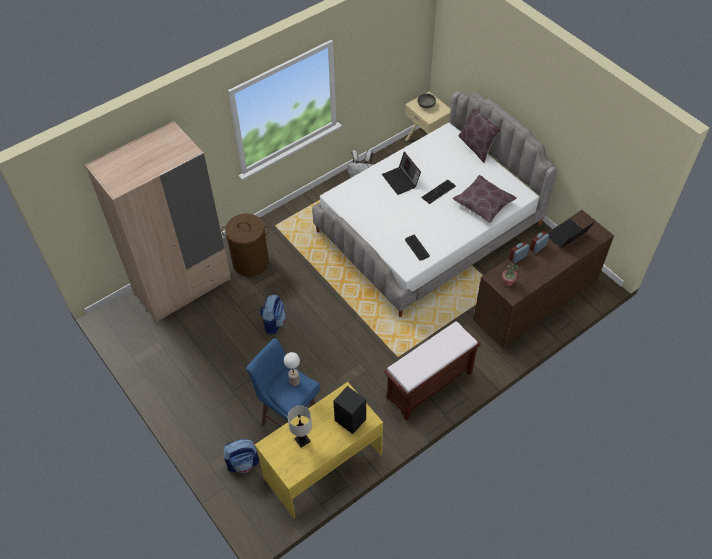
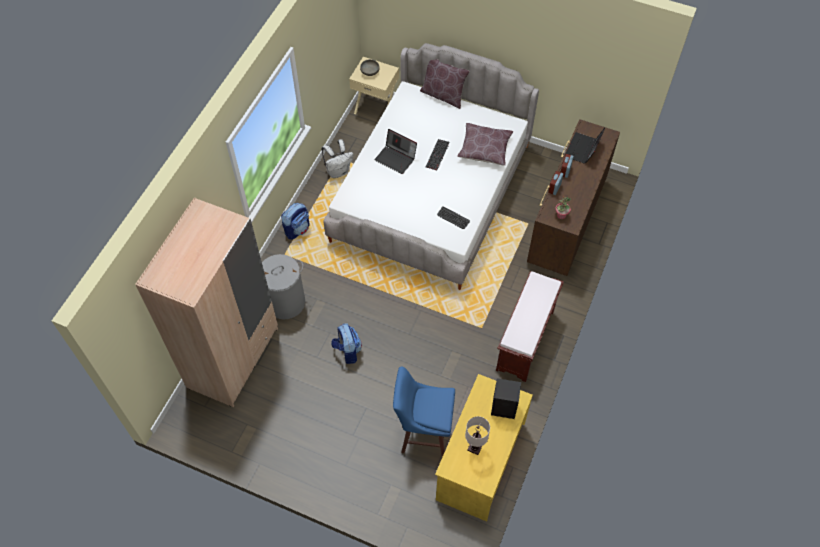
camera: 30 degrees left, 5 degrees up
(243, 462) = (408, 496): backpack -> backpack (297, 229)
(251, 262) = (285, 302): brown laundry basket -> grey laundry basket
(294, 381) = (432, 397): table lamp -> none

